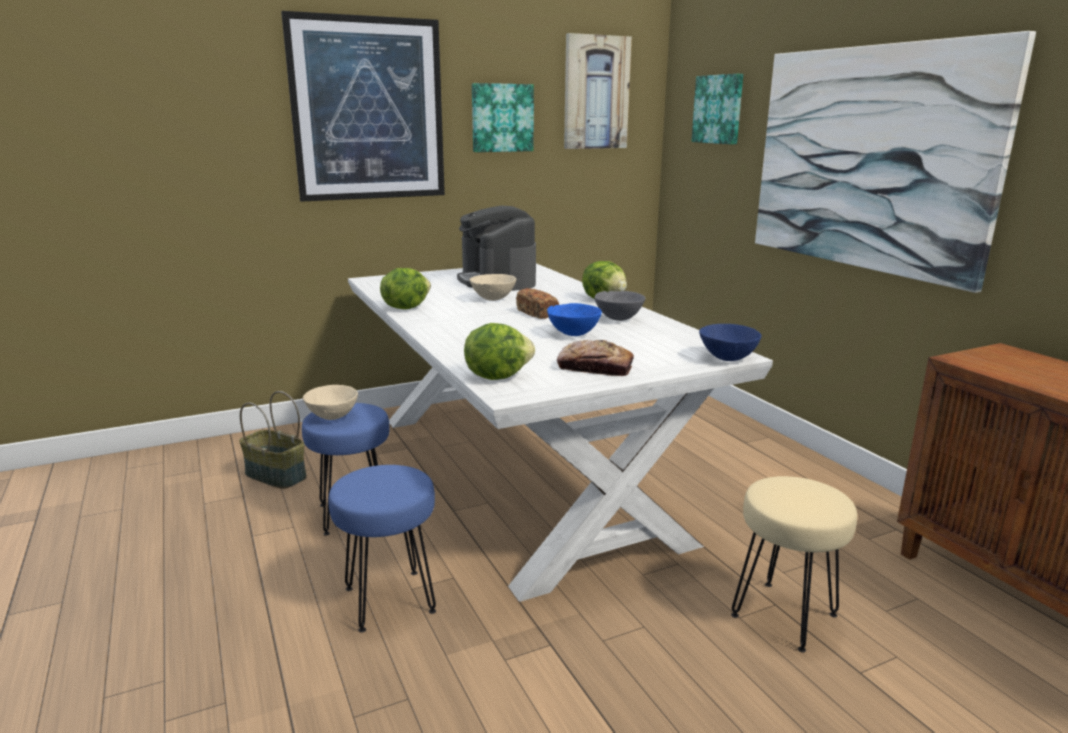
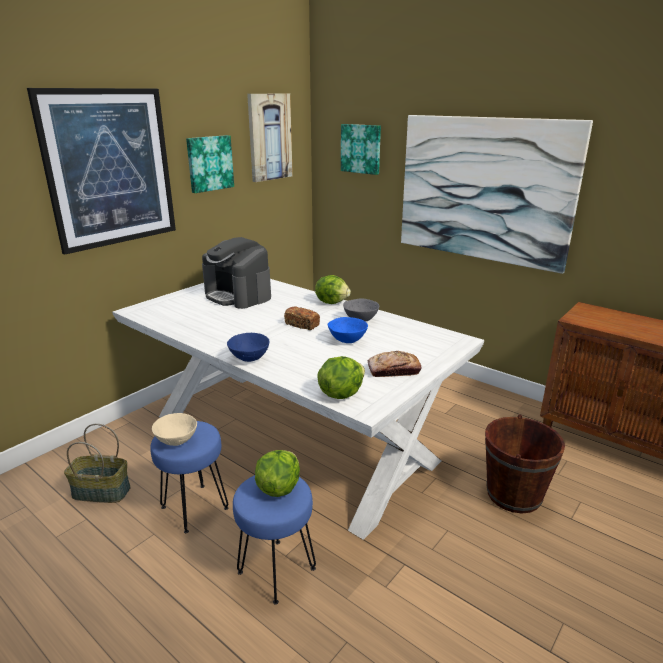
camera: 25 degrees left, 5 degrees up
(405, 307) = (198, 337): lettuce -> lettuce (278, 488)
(492, 299) = (255, 315): beige bowl -> none
(726, 358) = (459, 344): blue bowl -> blue bowl (248, 359)
(785, 615) = (514, 494): beige stool -> brown bucket

